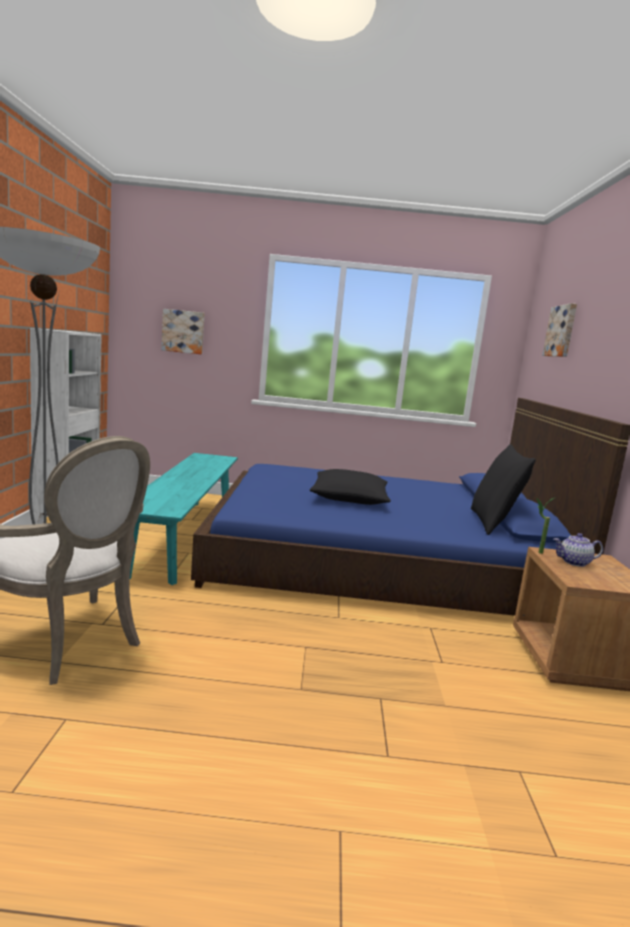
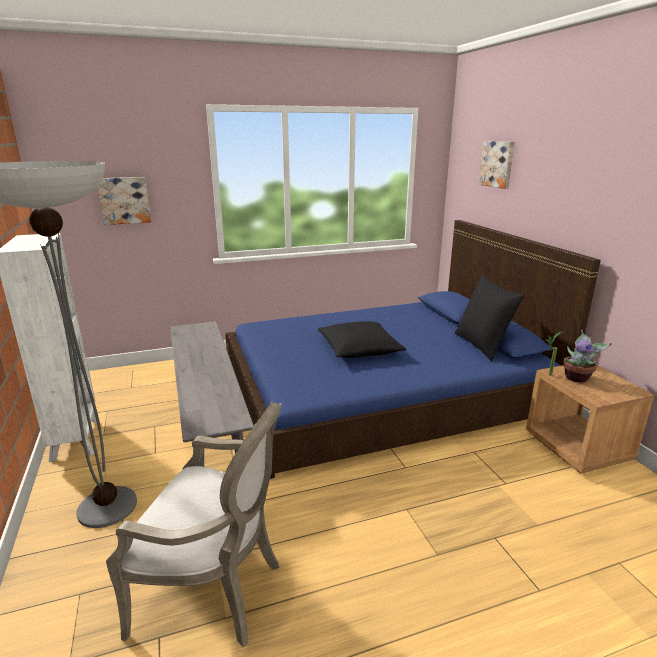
camera: 20 degrees left, 10 degrees up
(186, 536) = (209, 420): turquoise bench -> grey bench
(574, 562) = (578, 378): teapot -> potted plant

